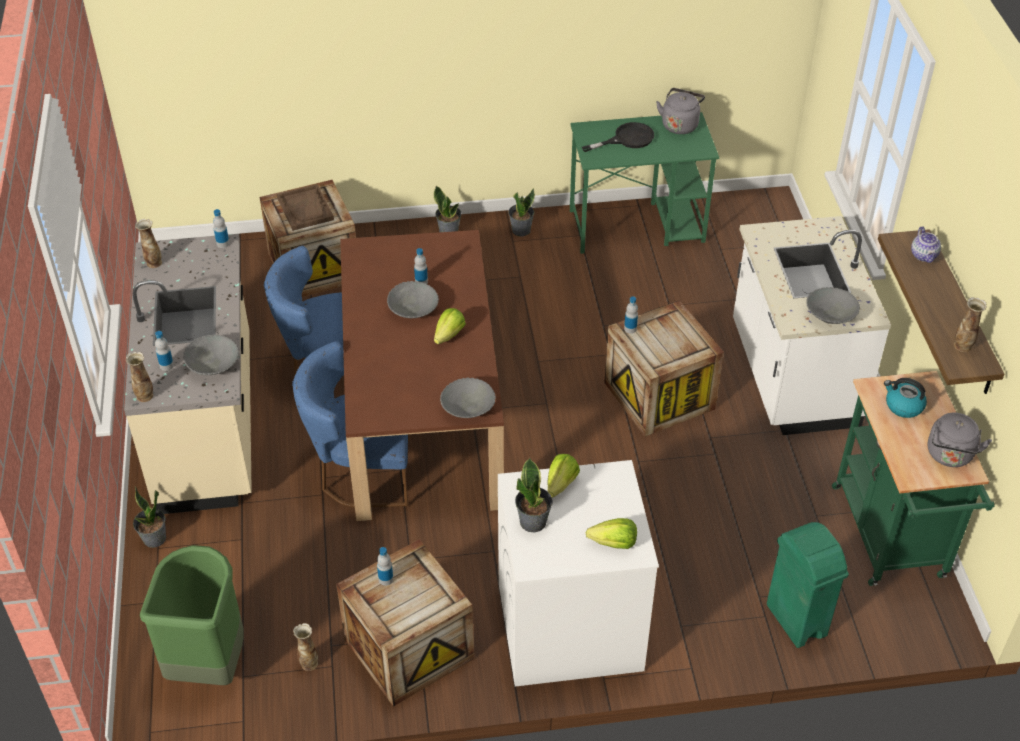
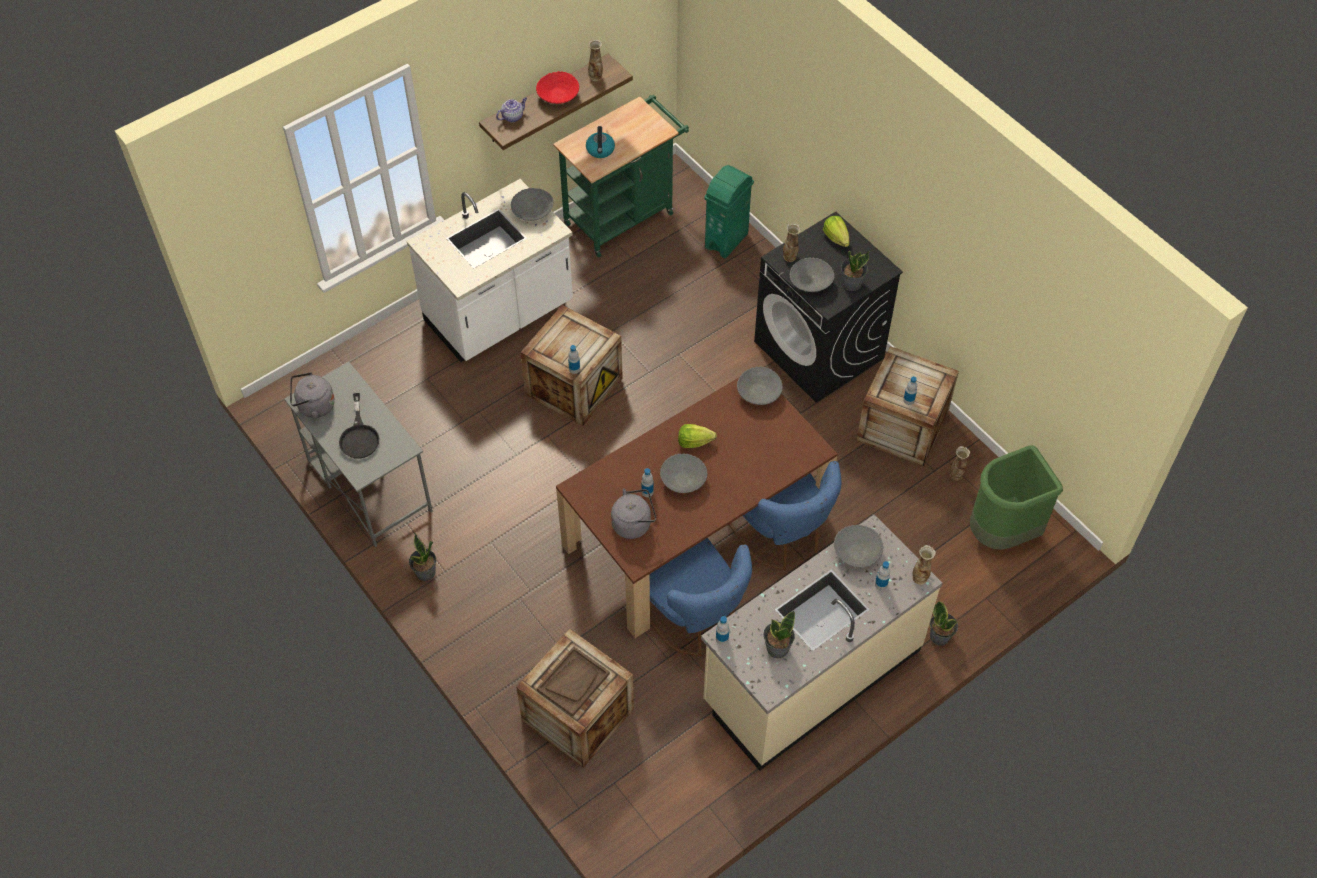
camera: 120 degrees left, 10 degrees up
(153, 263) = (782, 676): vase -> vase (790, 257)
(449, 231) = (461, 630): potted plant -> potted plant (777, 648)
(561, 484) = (810, 282): lettuce -> grey bowl
(568, 627) = (820, 350): white washing machine -> black washing machine
(627, 139) = (359, 436): black frying pan -> black frying pan turned 135 degrees counterclockwise
(637, 226) = (368, 485): green desk -> grey desk
(941, 302) = (558, 96): none -> red bowl
(950, 456) = (631, 117): grey kettle -> grey kettle (634, 523)

